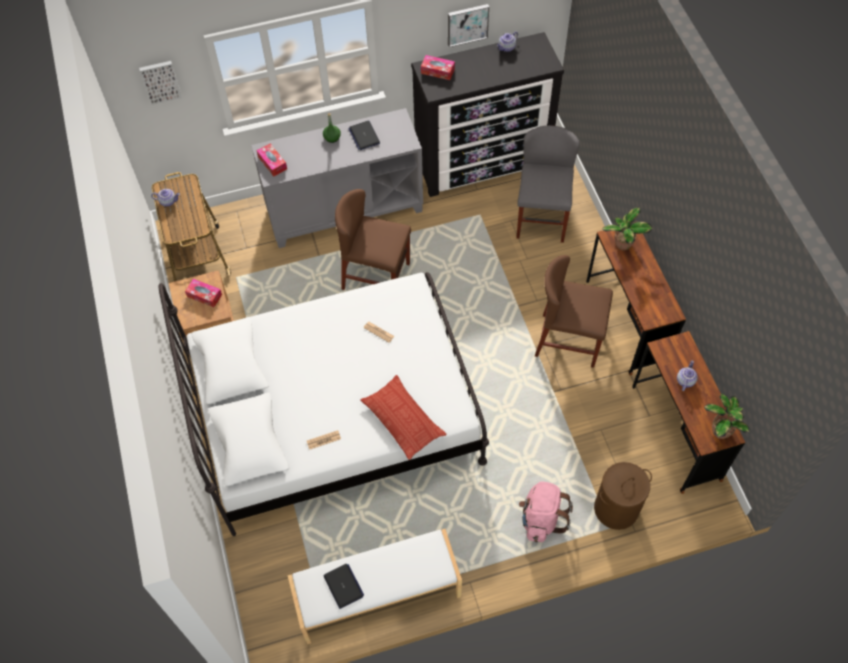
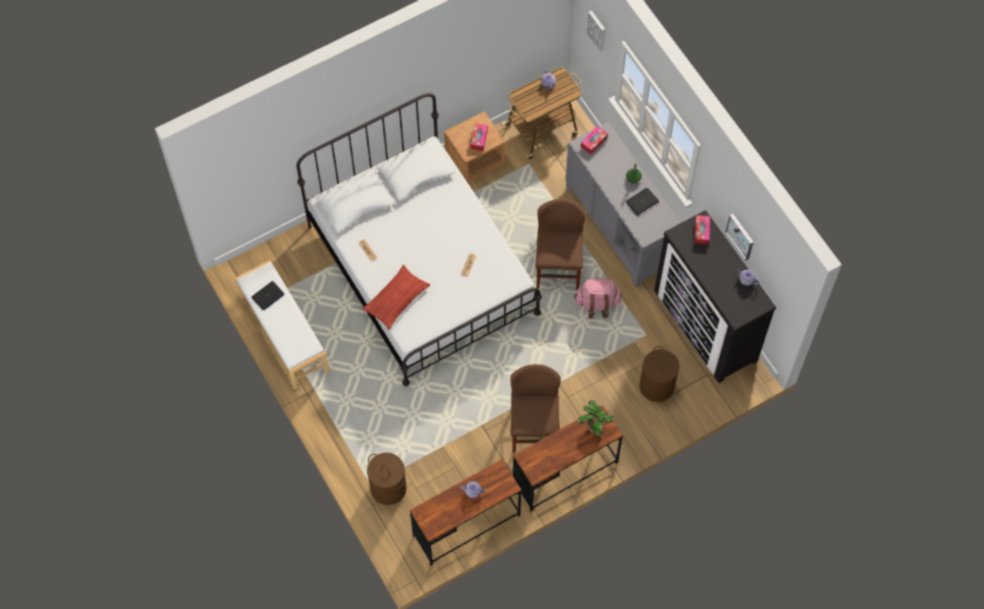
camera: 75 degrees right, 5 degrees up
(541, 218) = (657, 386): grey chair -> brown laundry basket
(541, 518) = (368, 434): pink backpack -> pink backpack (597, 304)
(719, 430) = (434, 521): potted plant -> none

